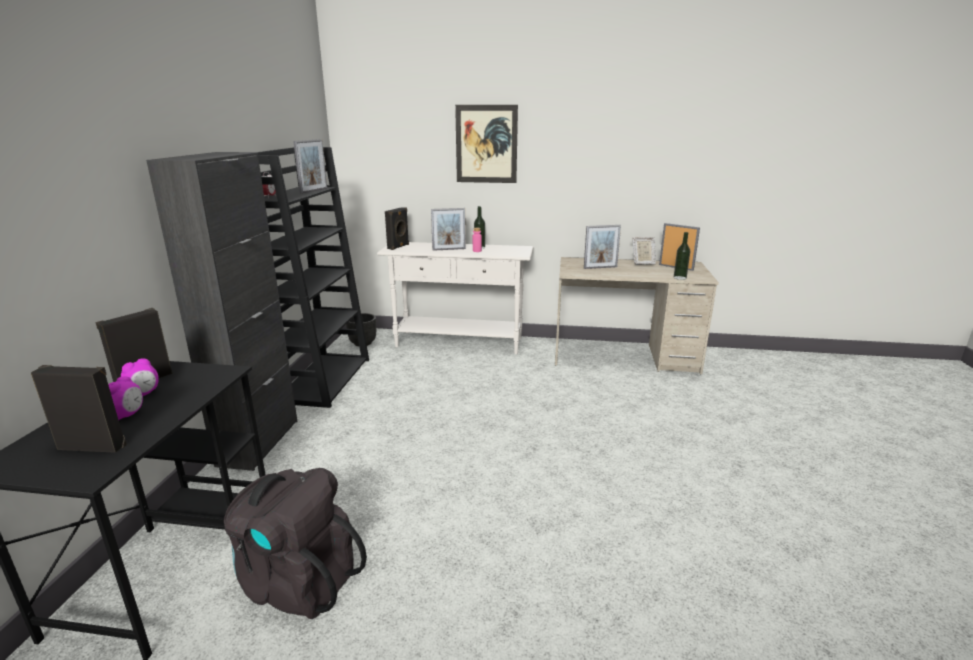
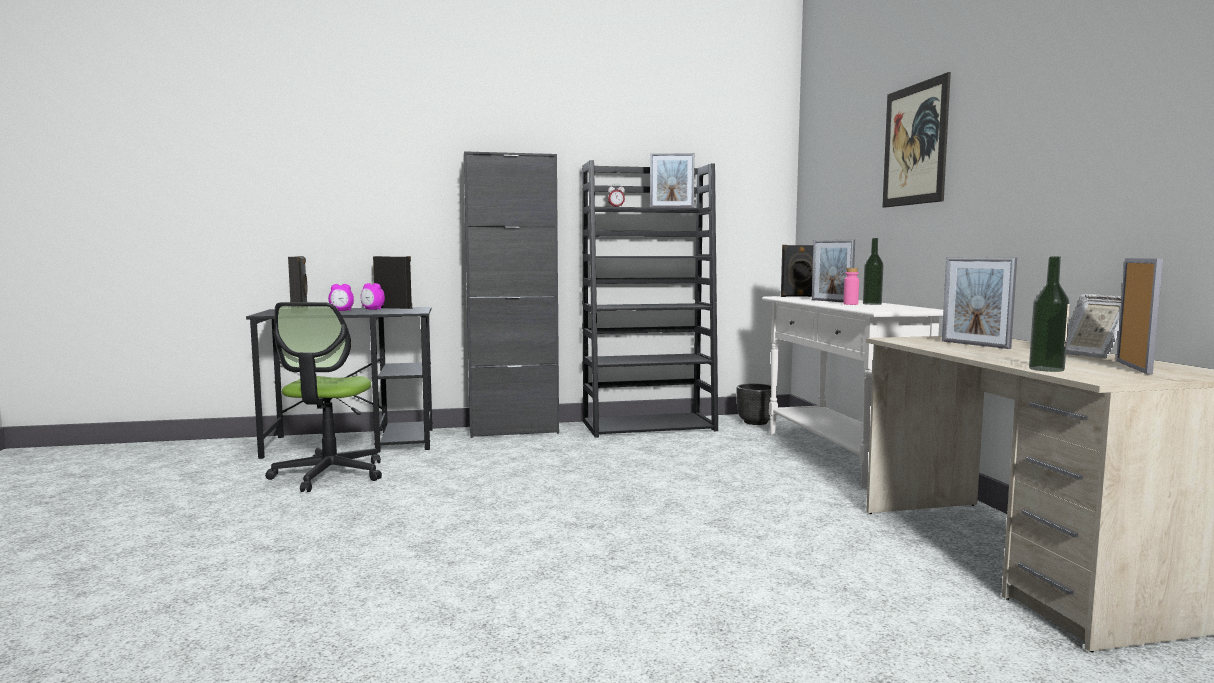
camera: 70 degrees right, 15 degrees down
(298, 582) = (329, 475): black backpack -> office chair

